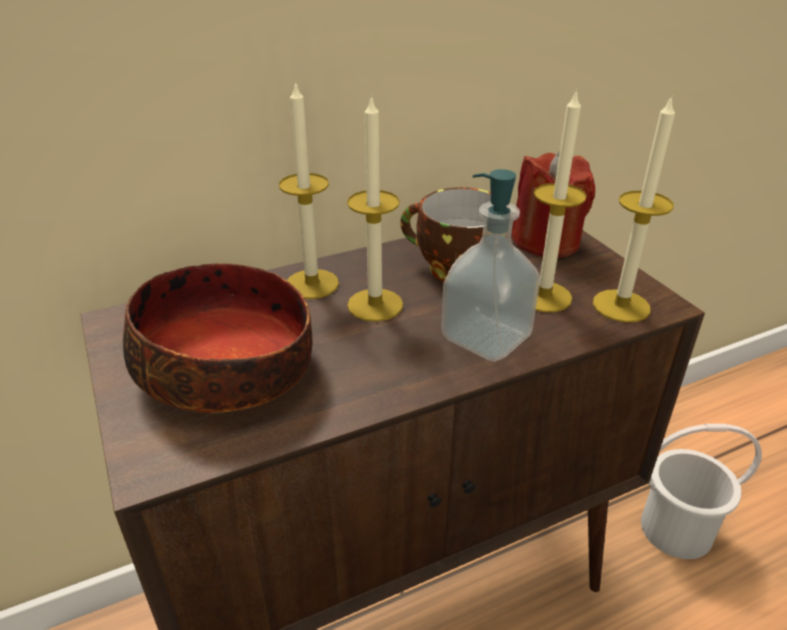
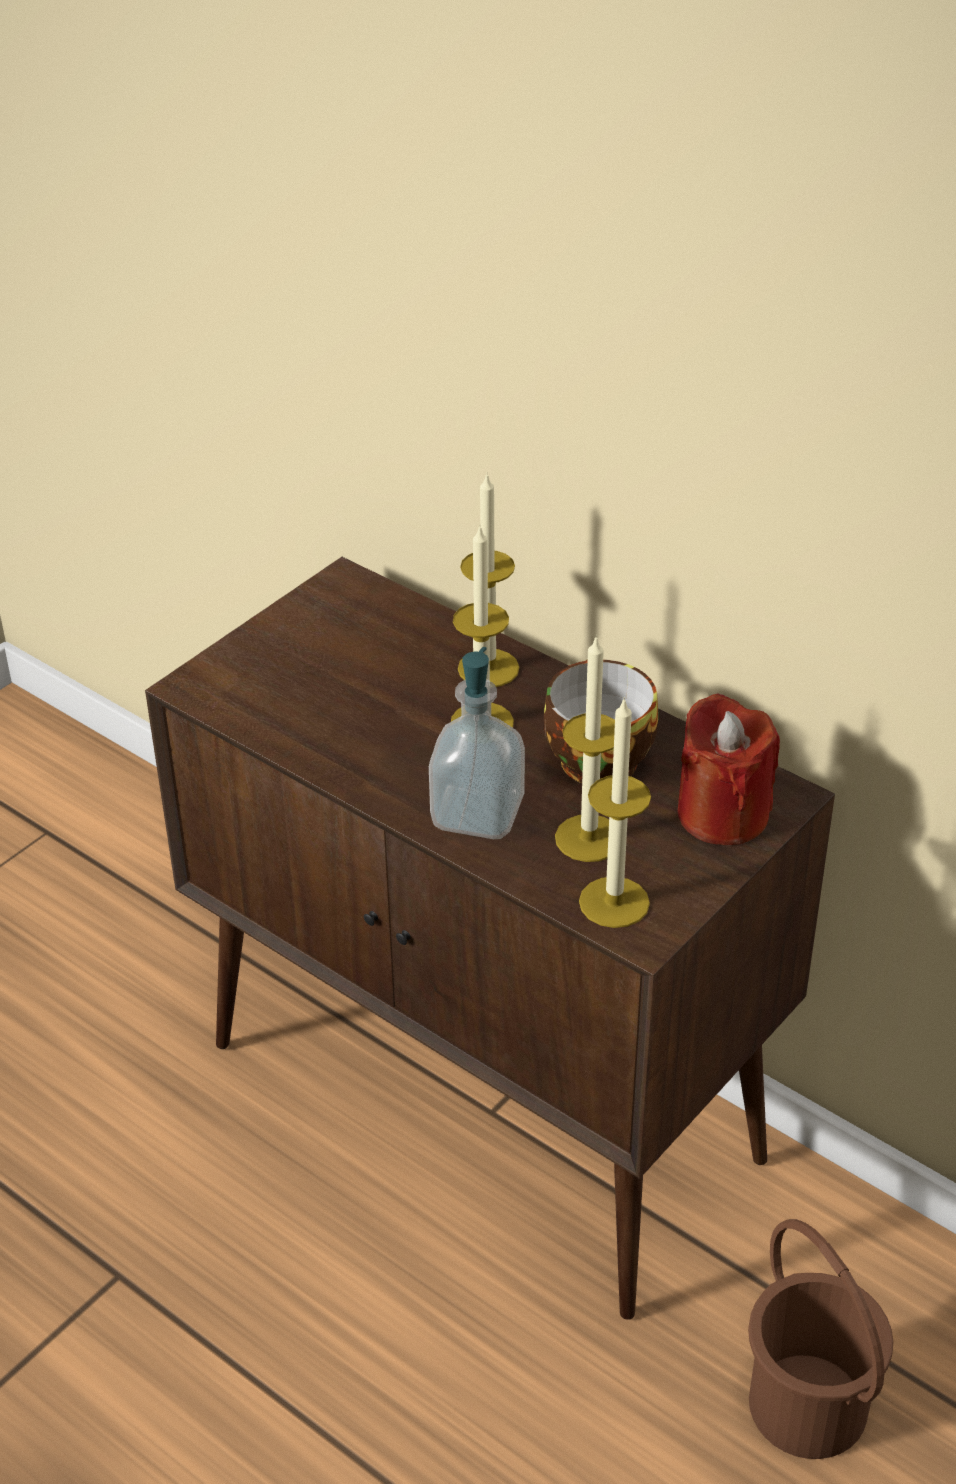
camera: 65 degrees right, 5 degrees up
(228, 367) = (324, 672): bowl -> none
(675, 528) = (809, 1403): white bucket -> brown bucket

